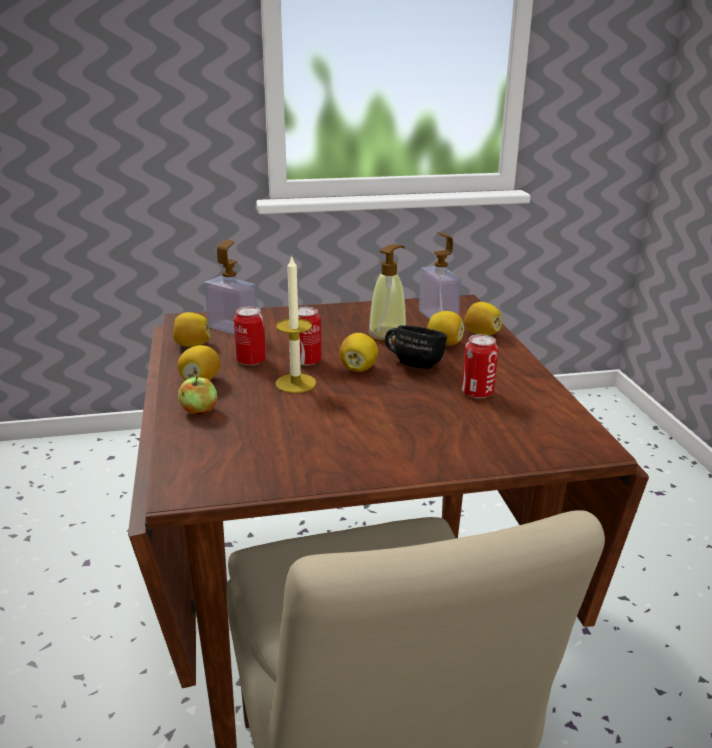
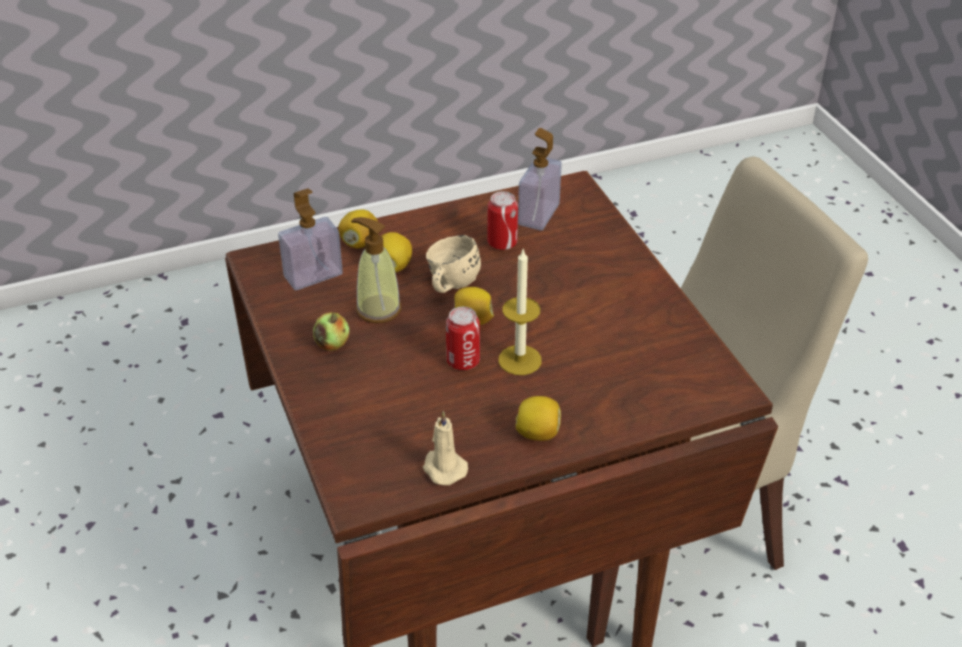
camera: 100 degrees left, 15 degrees up
(192, 345) = (443, 468): lemon -> beige candle
(199, 411) = (602, 416): apple -> apple (332, 344)
(233, 328) = (382, 443): soap dispenser -> soap dispenser (538, 214)
(251, 360) = (474, 405): can -> none
(413, 363) = (449, 284): black mug -> beige mug

